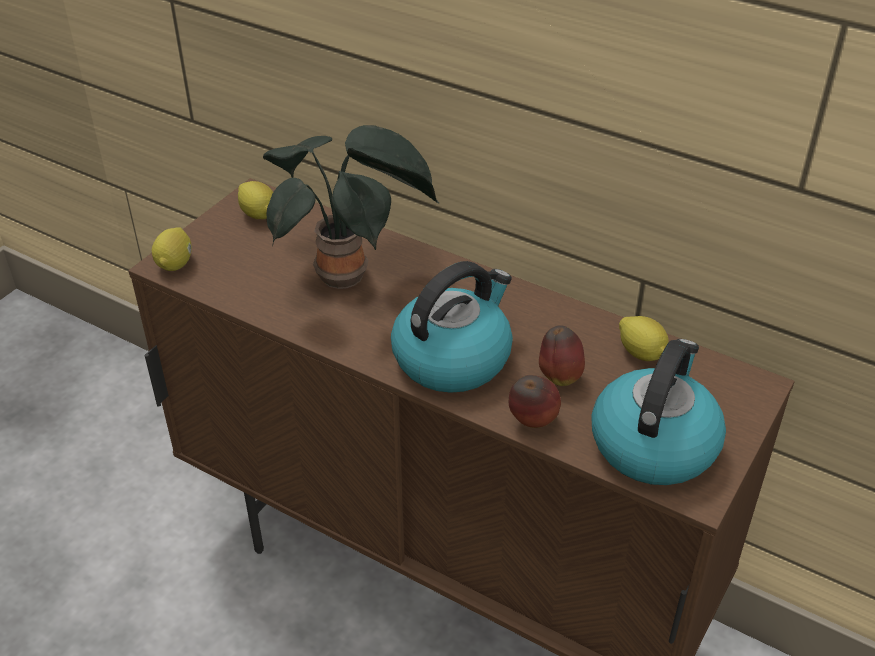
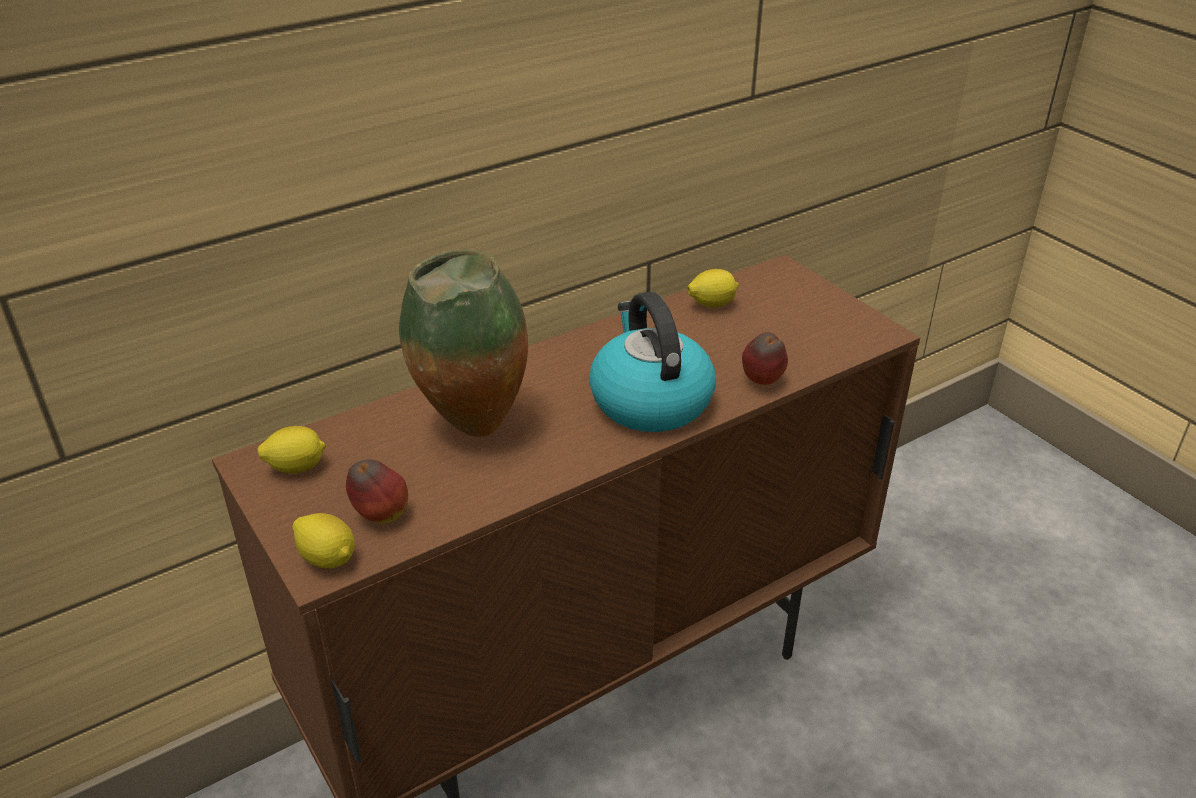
camera: 65 degrees left, 5 degrees down
(348, 275) = (472, 431): potted plant -> vase
(559, 377) = (714, 352): apple -> apple (380, 516)
(653, 443) = (819, 333): kettle -> none

